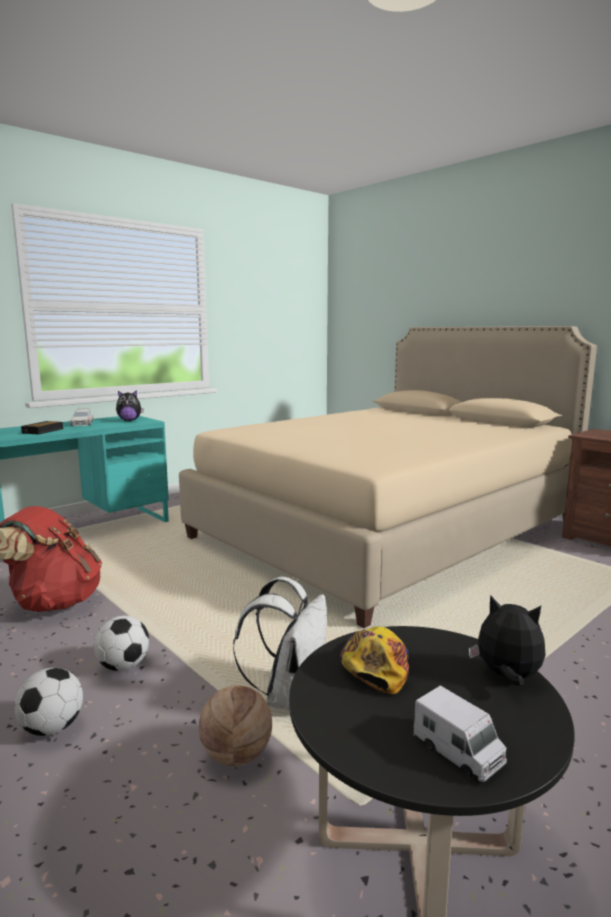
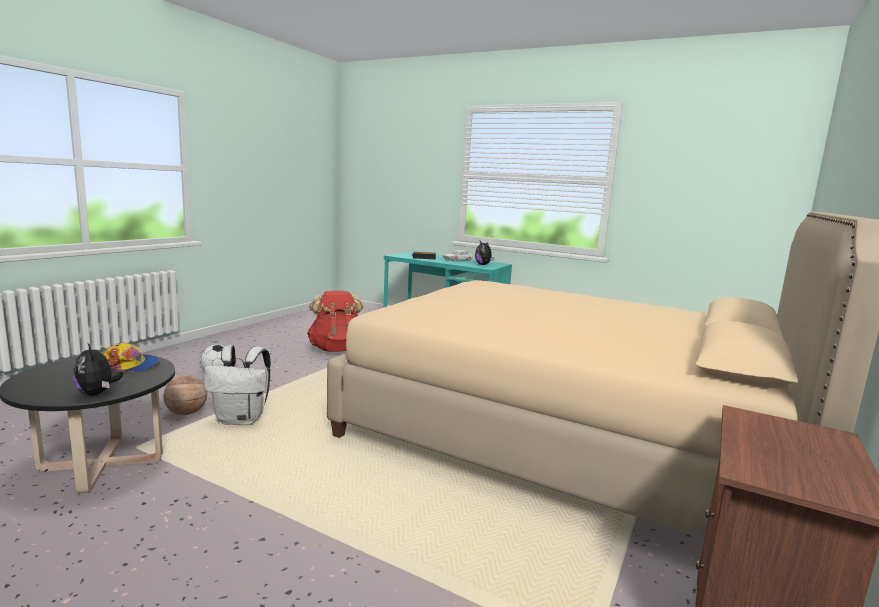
camera: 70 degrees right, 0 degrees up
(123, 666) = (271, 376): football -> none
(458, 752) = (40, 381): toy truck -> none
(507, 677) = (97, 393): plush toy -> plush toy turned 135 degrees clockwise

